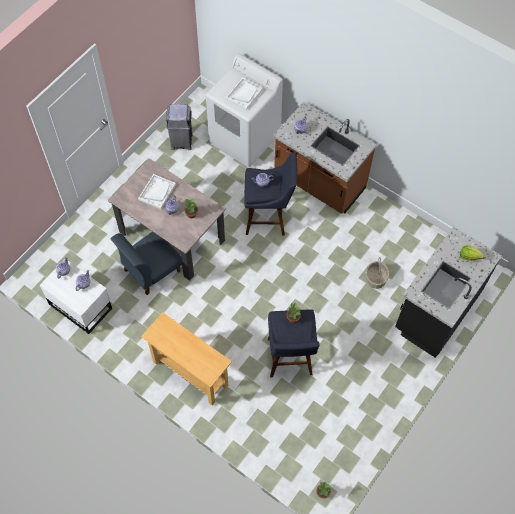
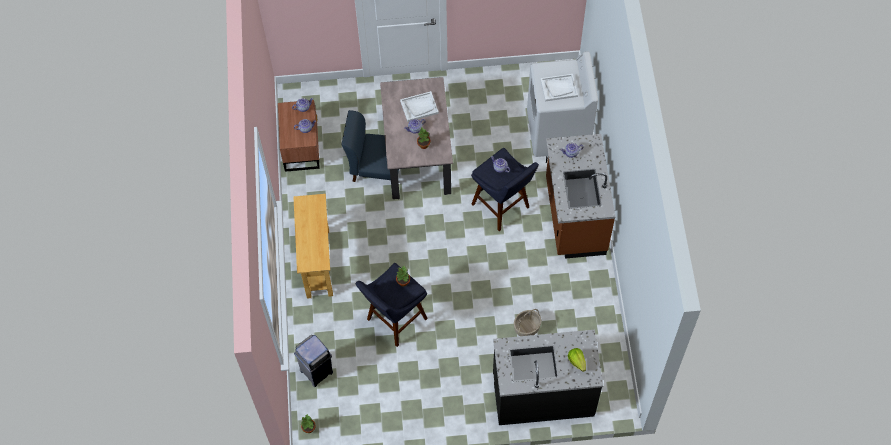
camera: 50 degrees right, 0 degrees up
(80, 305) = (302, 146): white nightstand -> brown nightstand
(181, 141) = (508, 91): grey trash can -> grey trash can (317, 371)

